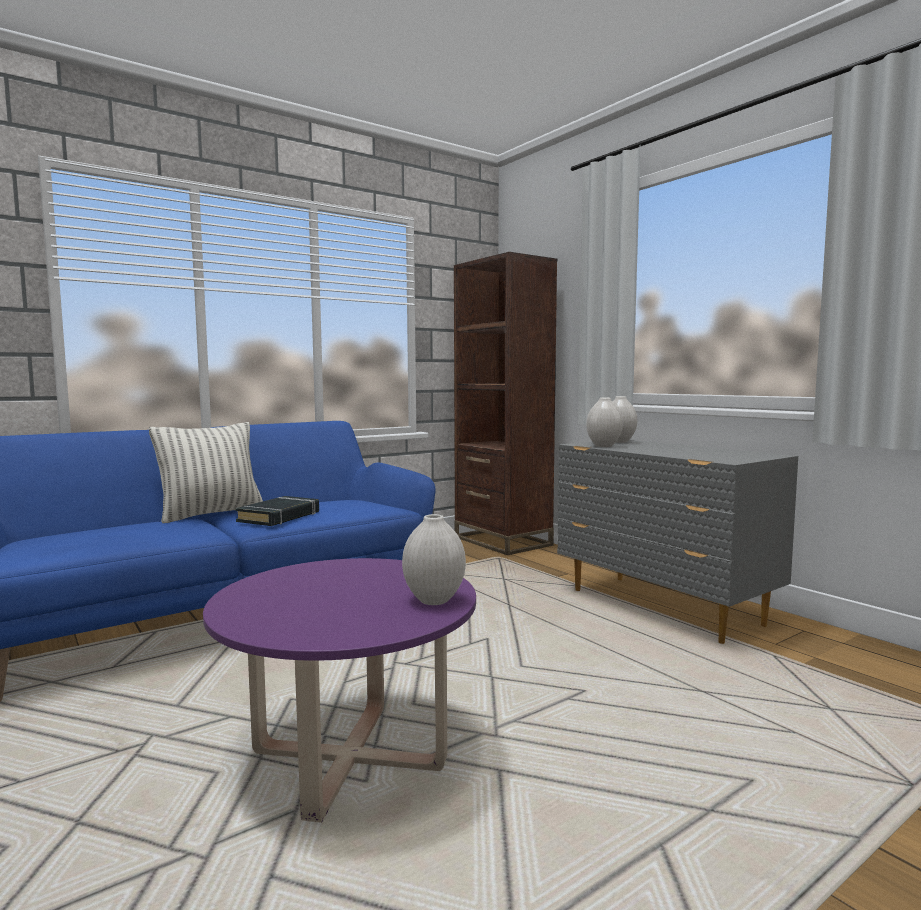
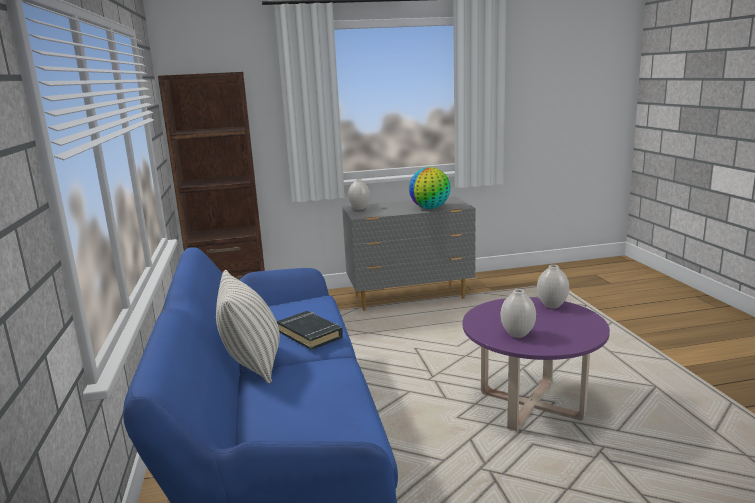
camera: 65 degrees left, 10 degrees up
(603, 446) = (376, 214): white vase -> white vase (517, 334)
(680, 454) = (430, 208): none -> globe

